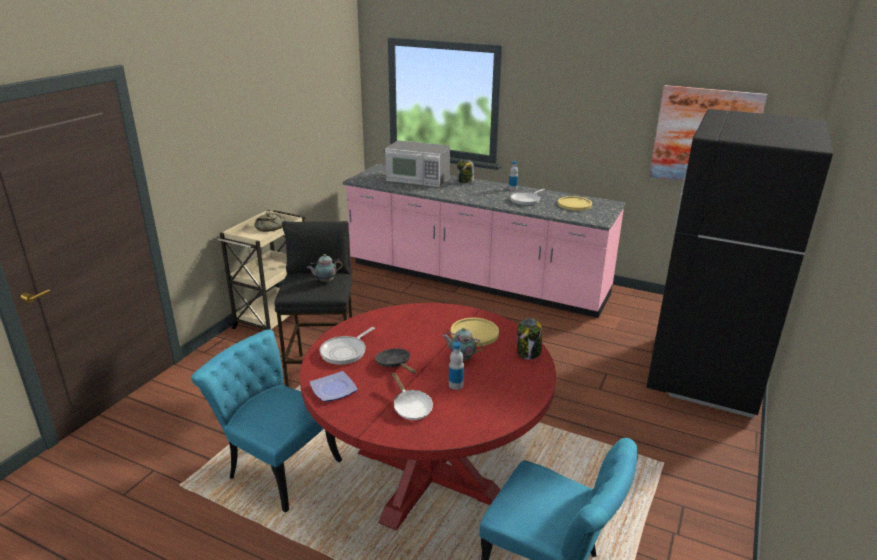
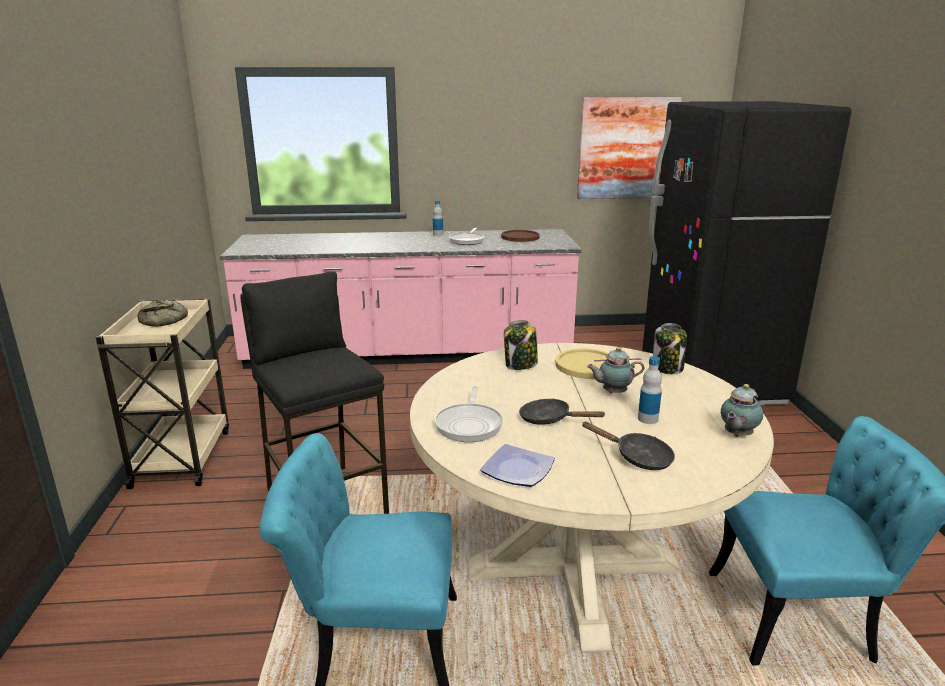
camera: 30 degrees left, 5 degrees down
(325, 281) = (330, 359): teapot -> teapot (736, 435)
(410, 407) = (637, 457): white frying pan -> black frying pan
(417, 179) = (316, 241): microwave -> none
(428, 473) = (573, 568): red dining table -> beige dining table
(465, 181) = (376, 235): jar -> jar (520, 365)
(574, 204) = (520, 237): yellow plate -> brown plate

